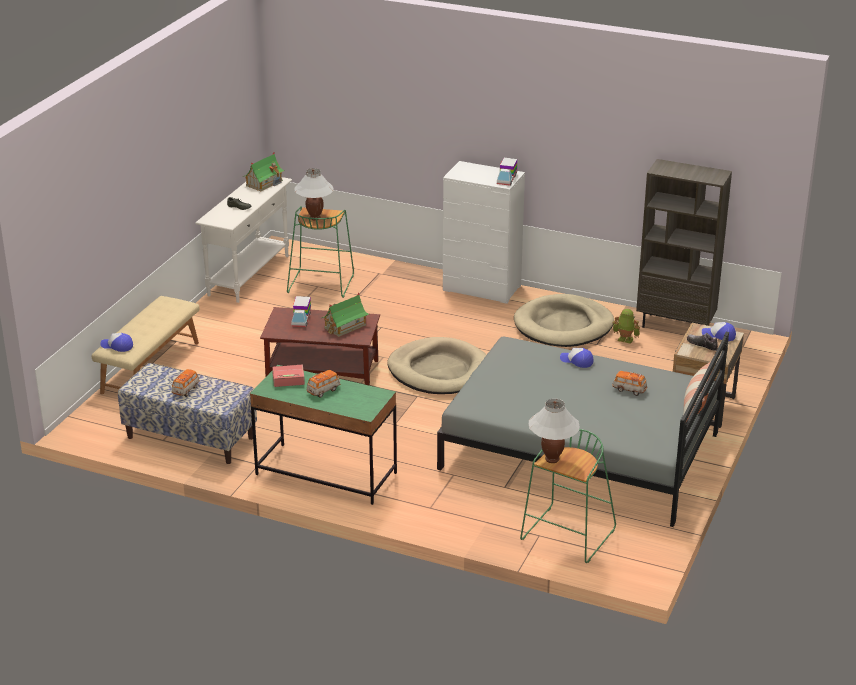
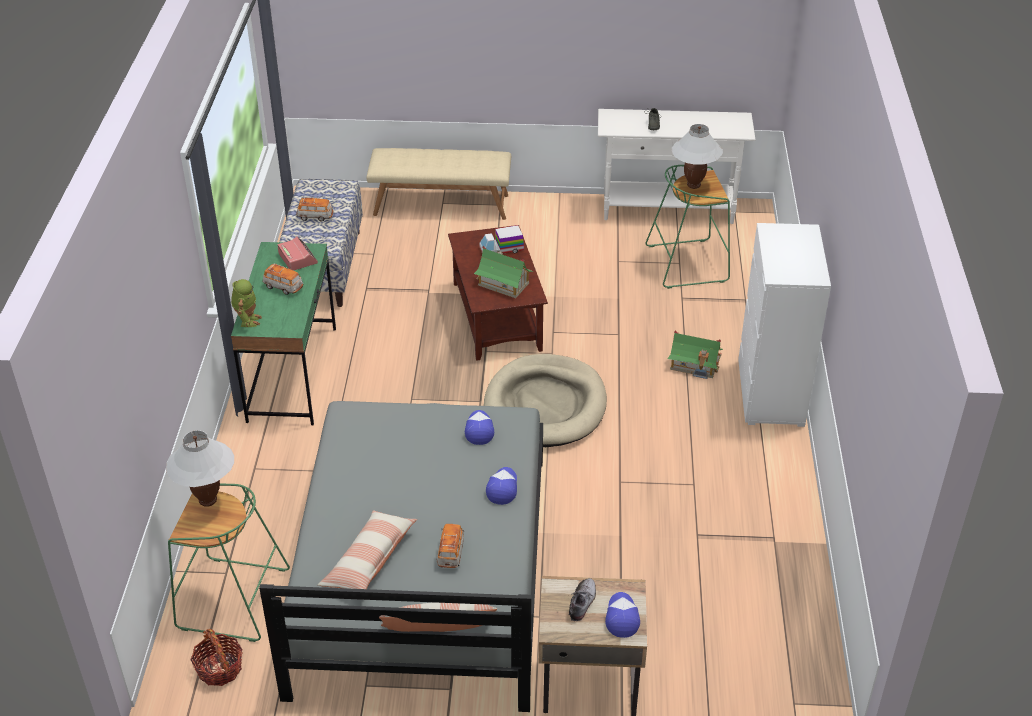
camera: 70 degrees right, 10 degrees up
(117, 346) = (388, 156): cap -> cap (479, 429)
(264, 183) = (726, 124): toy house -> toy house (694, 365)
(506, 179) = (793, 275): toy truck -> none
(563, 325) = (725, 491): beige dog bed -> none
(622, 419) = (369, 560): none -> pillow
(624, 340) = (726, 561): toy robot -> toy robot (247, 320)
(633, 549) = (219, 669): none -> basket
(676, 326) = (803, 611): brown bookcase -> none

